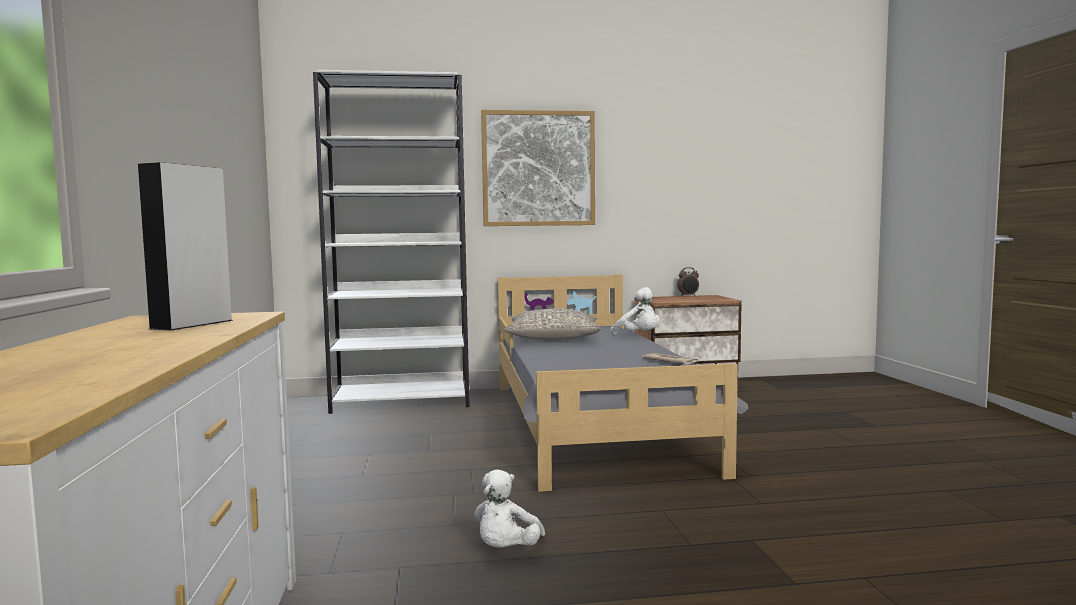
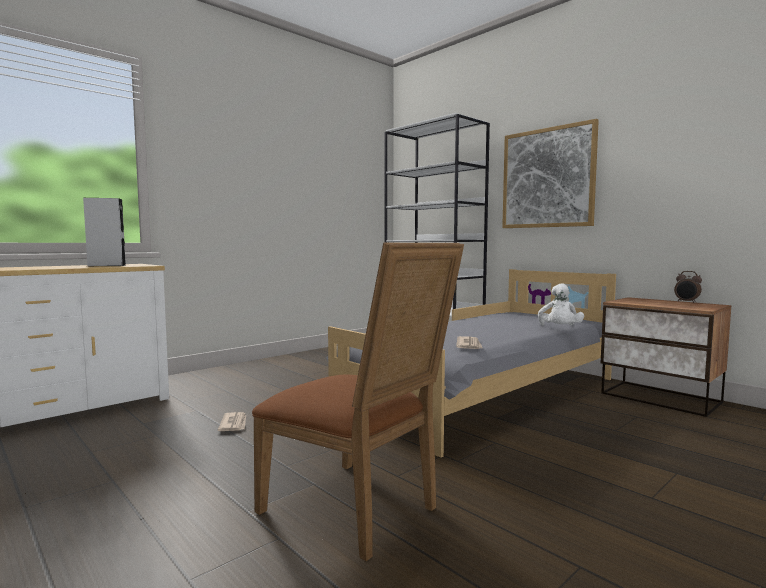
camera: 55 degrees right, 0 degrees up
(506, 550) = (234, 424): white plush toy -> newspaper
(554, 338) = (492, 320): grey pillow -> none
(826, 534) = (358, 510): none -> brown chair

